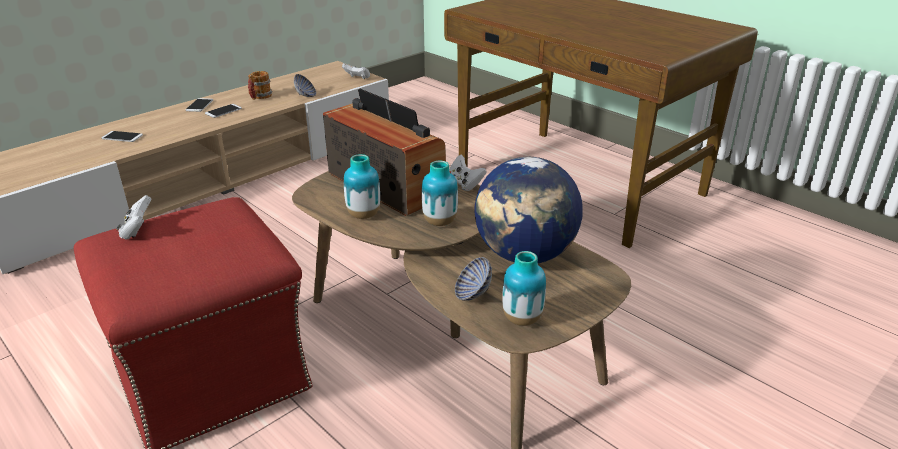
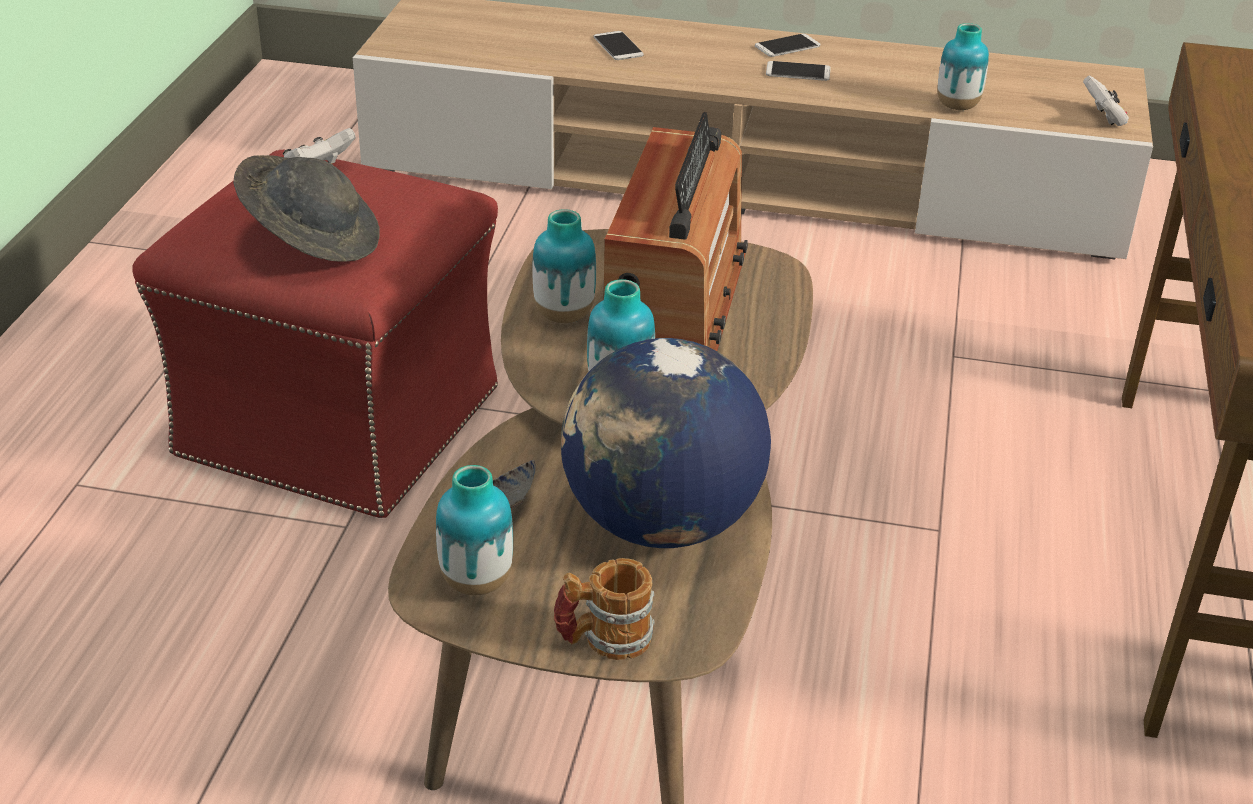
camera: 55 degrees right, 5 degrees up
(207, 254) = (312, 239): none -> grey hat
(259, 97) = (888, 74): mug -> mug (604, 640)
(305, 95) = (957, 106): bowl -> vase
(464, 184) = (770, 368): white game controller -> none

